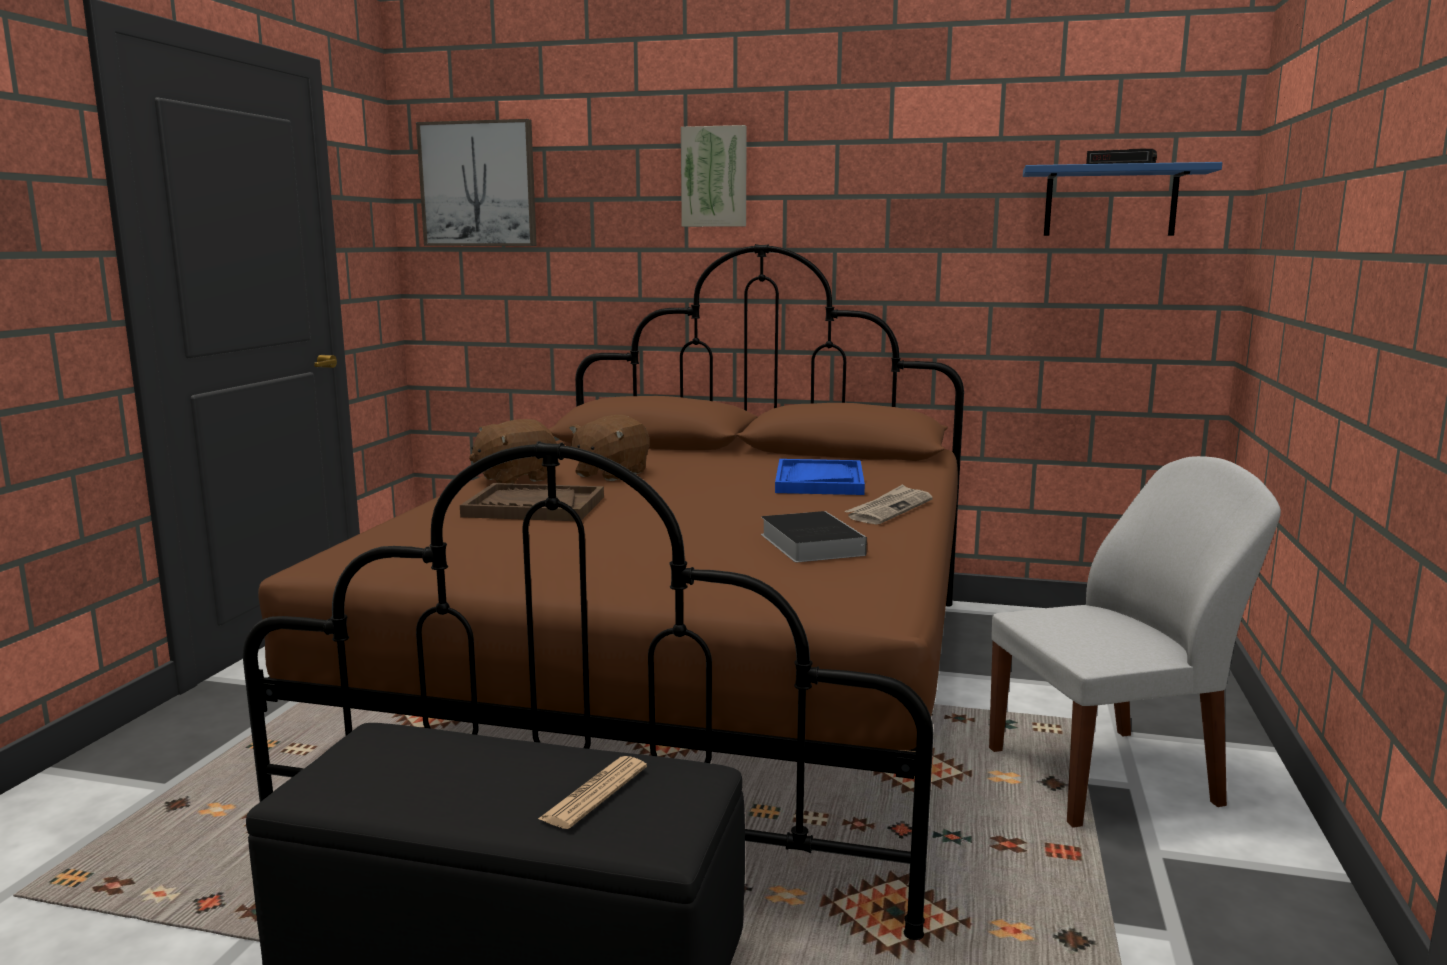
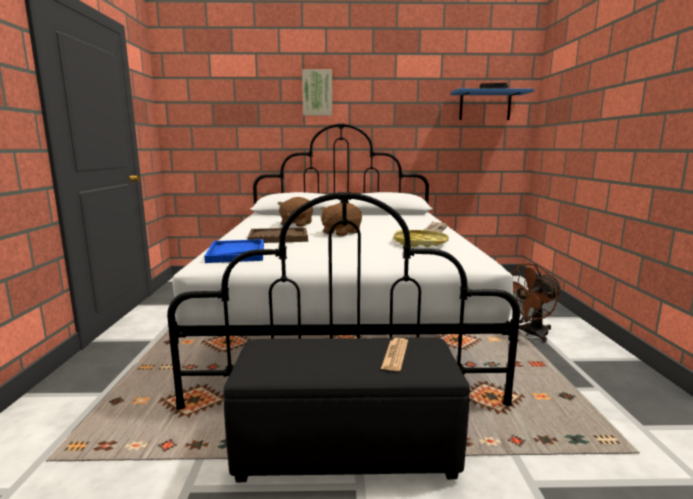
camera: 15 degrees left, 0 degrees up
(478, 184) = (200, 94): picture -> none
(515, 479) = (253, 228): brown plush toy -> brown plush toy (340, 233)
(693, 694) = (343, 322): brown bed -> white bed
(809, 543) = (420, 243): book -> yellow tray
(819, 481) = (391, 222): blue tray -> blue tray (236, 253)
(1108, 776) = (530, 334): white chair -> brown fan

